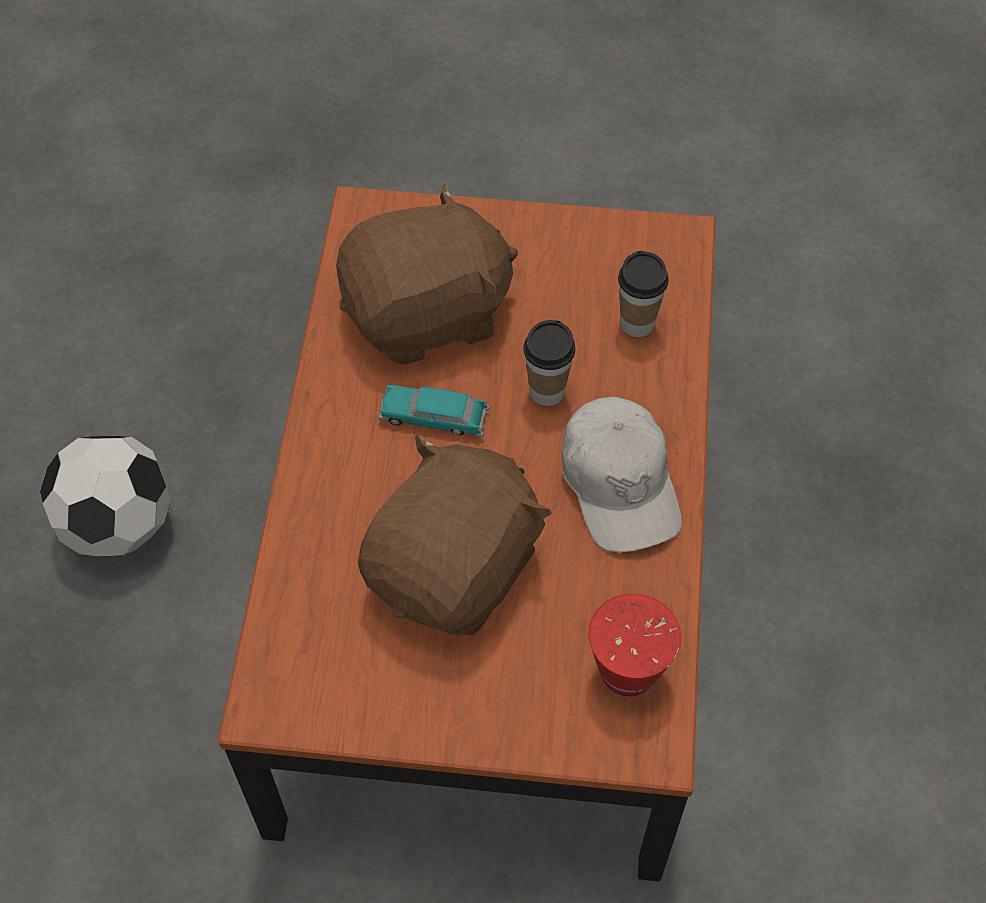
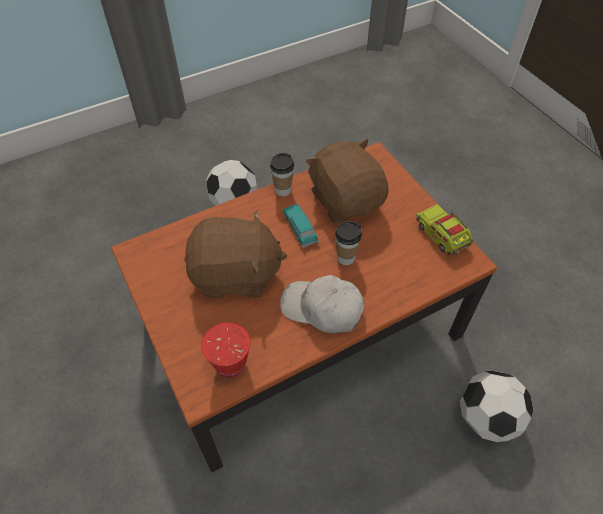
camera: 55 degrees right, 5 degrees down
(427, 315) = (346, 200): brown plush toy -> brown plush toy turned 150 degrees counterclockwise
(606, 240) = (442, 235): none -> toy truck
(620, 483) = (322, 309): white cap -> white cap turned 75 degrees clockwise
(637, 323) = (410, 270): cup -> cup (283, 190)
(832, 434) = (486, 418): none -> football

